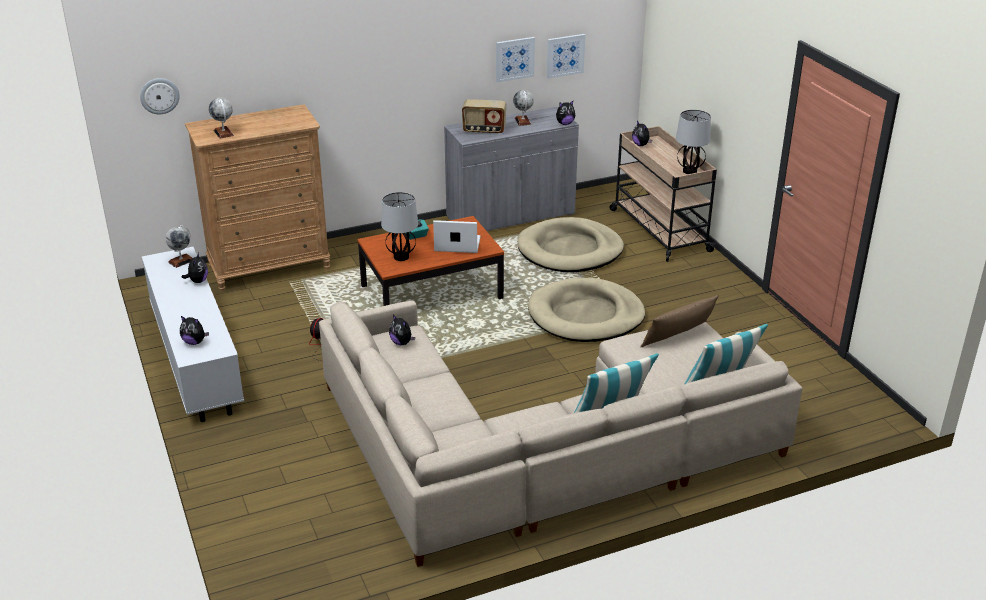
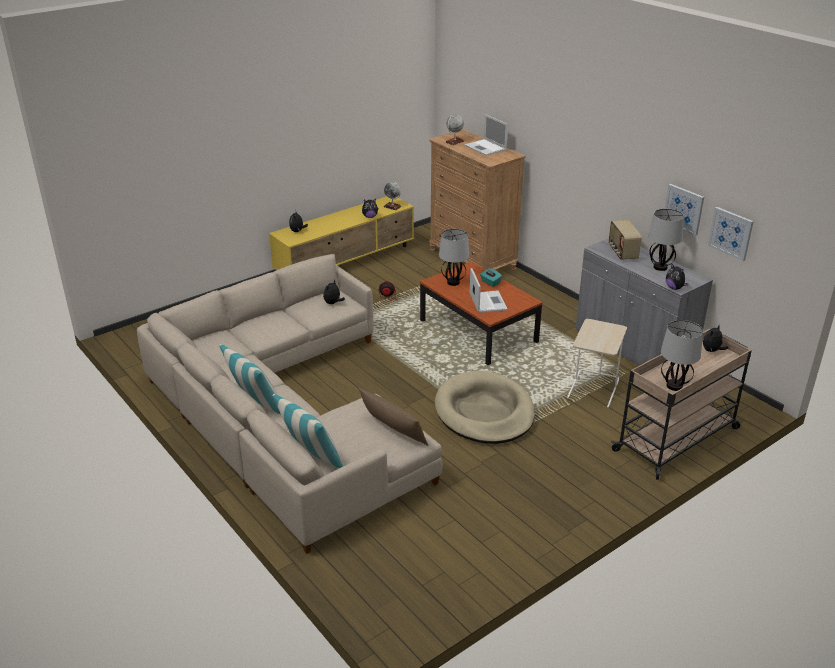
camera: 75 degrees right, 0 degrees up
(159, 95) = (458, 103): wall clock -> none
(197, 359) = (346, 262): white tv stand -> yellow tv stand
(261, 119) = (486, 148): none -> laptop
(523, 121) = (659, 267): globe -> table lamp
(570, 250) = (594, 389): beige dog bed -> beige side table

